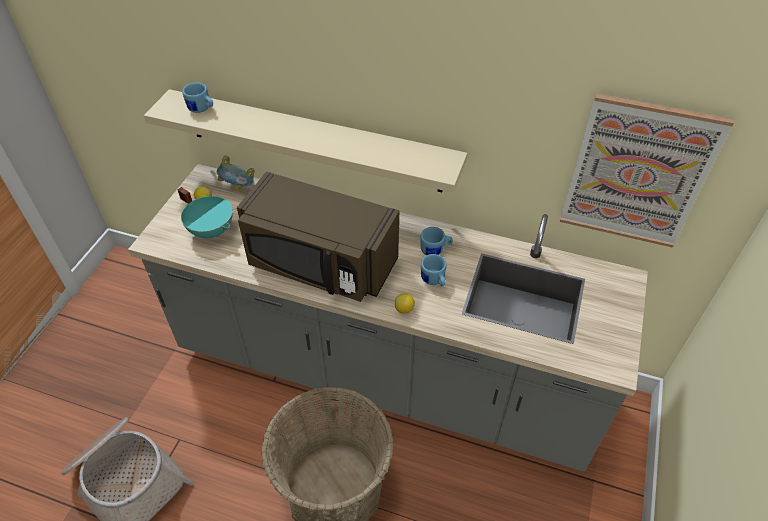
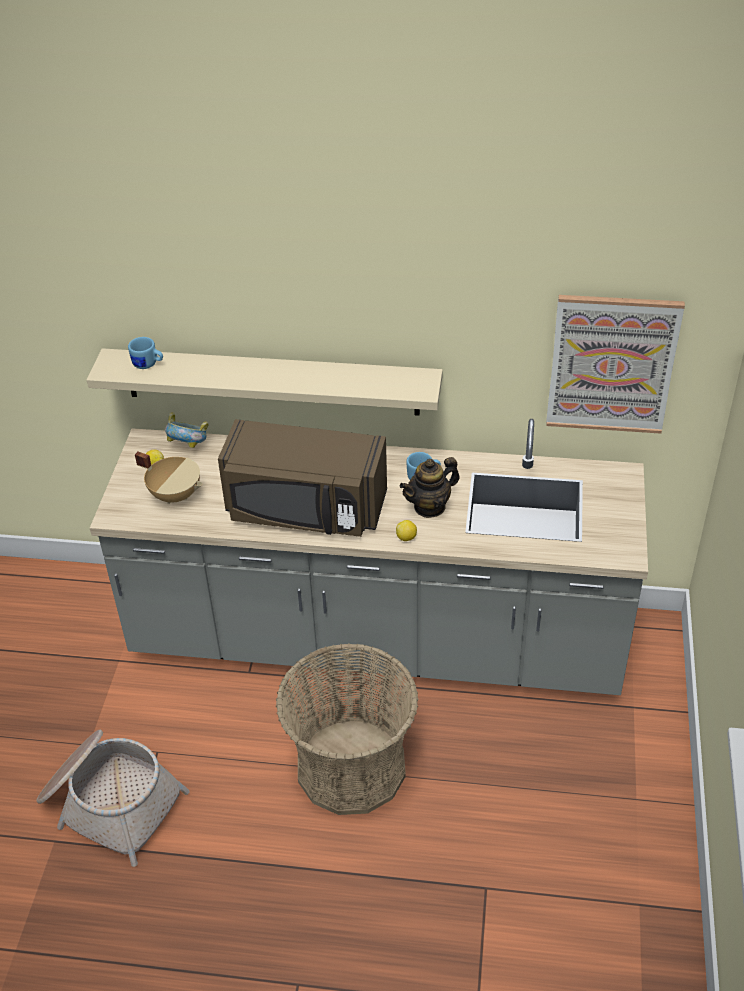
camera: 10 degrees left, 5 degrees down
(212, 230) = (176, 494): turquoise cooking pot -> beige cooking pot
(434, 281) = (429, 506): blue mug -> teapot

